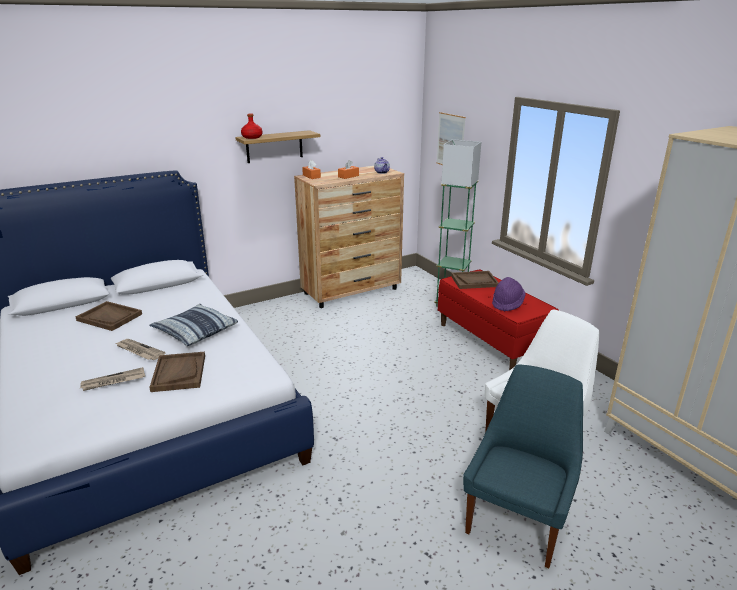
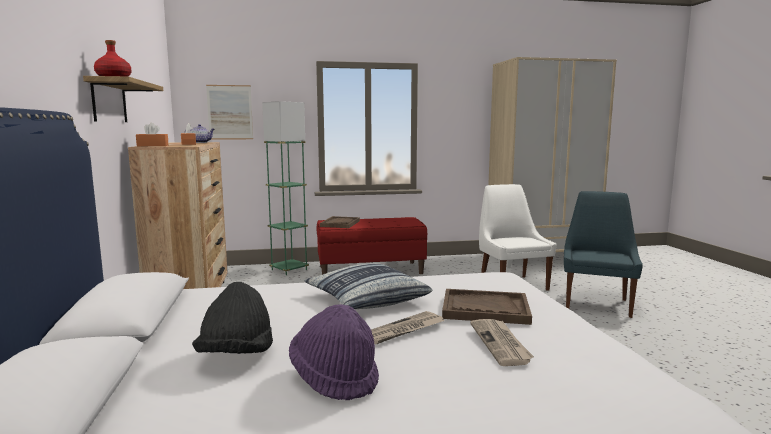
camera: 70 degrees left, 15 degrees down
(110, 317) = (237, 355): brown tray -> black hat
(507, 304) = (392, 223): purple hat -> purple hat (335, 377)
(518, 521) = (596, 304): blue chair -> blue chair turned 60 degrees clockwise

